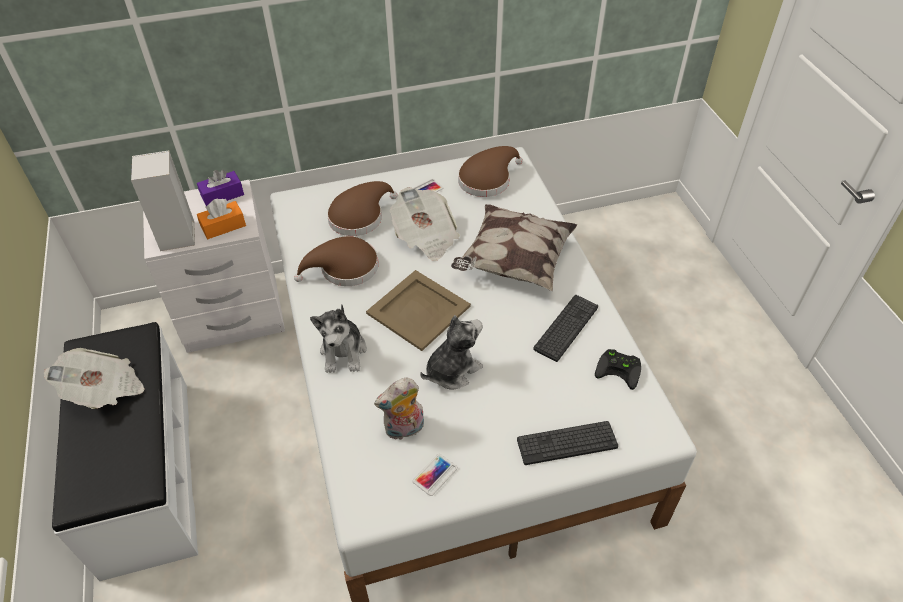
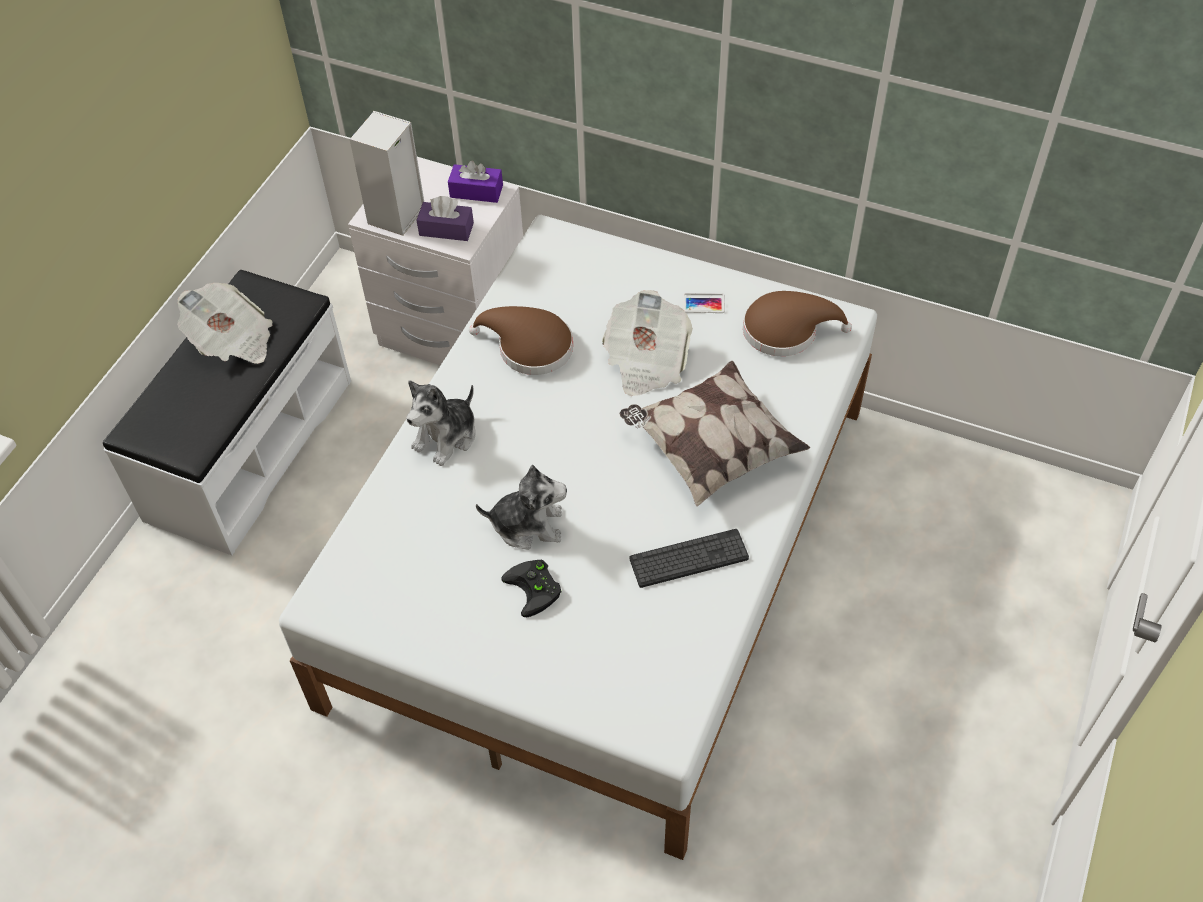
camera: 40 degrees right, 5 degrees up
(223, 226) = (446, 229): orange tissue box -> purple tissue box
(359, 216) = (600, 295): brown hat -> none
(404, 430) = (427, 553): plush toy -> none
(418, 309) = (559, 438): beige tray -> none
(435, 474) = (413, 614): phone -> none
(567, 443) = (562, 674): keyboard -> none
(620, 370) = (697, 641): black game controller -> black game controller (536, 589)

